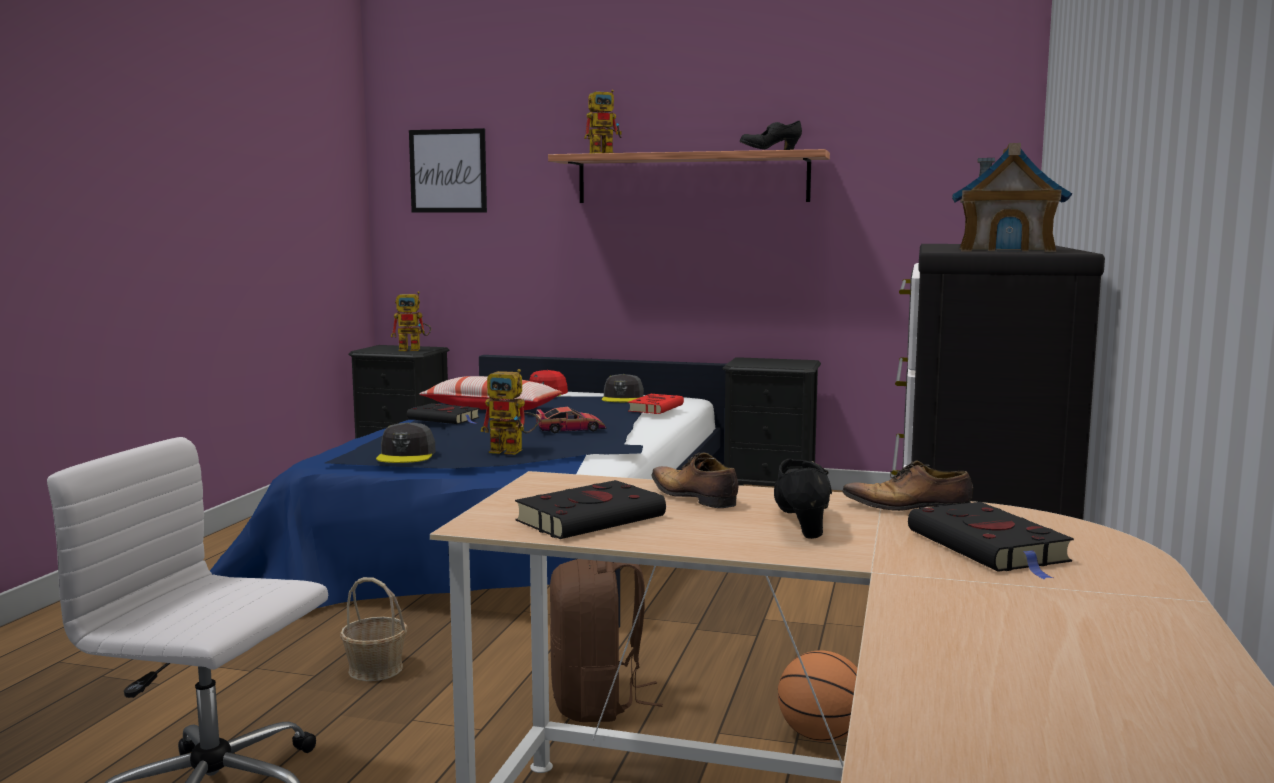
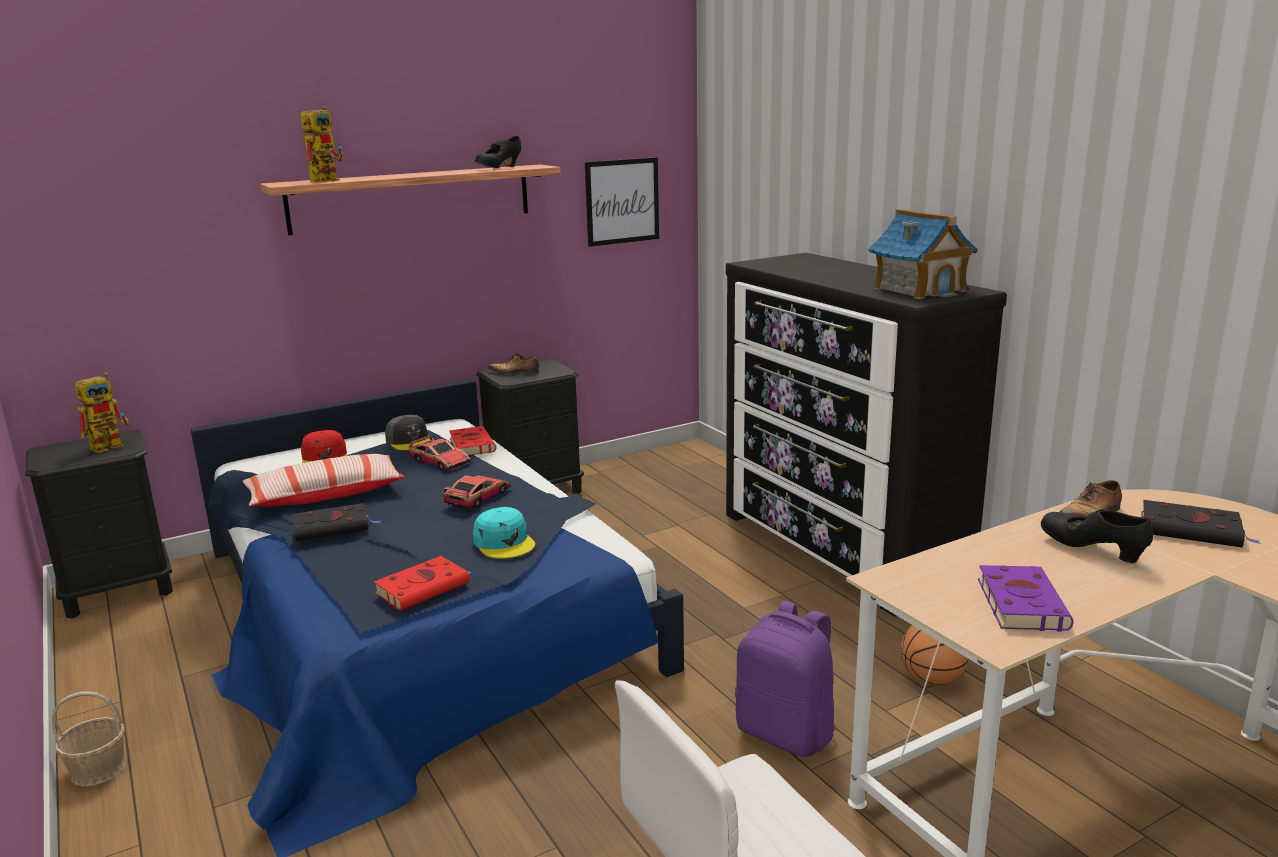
camera: 45 degrees left, 10 degrees up
(375, 669) = (592, 809): basket -> basket (99, 769)
(406, 455) = (424, 587): grey cap -> red book
(448, 171) = (96, 210): picture -> picture (622, 201)
(513, 451) = (504, 542): toy robot -> turquoise cap
(593, 518) = (1020, 602): black book -> purple book
(598, 702) = (787, 733): brown backpack -> purple backpack
(608, 411) = (440, 462): none -> toy car
(693, 497) = (997, 555): shoe -> shoe (514, 373)

